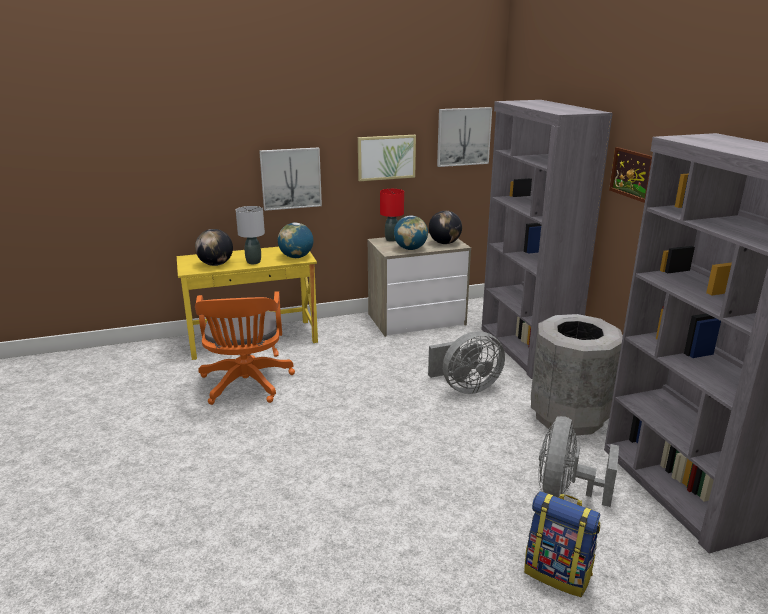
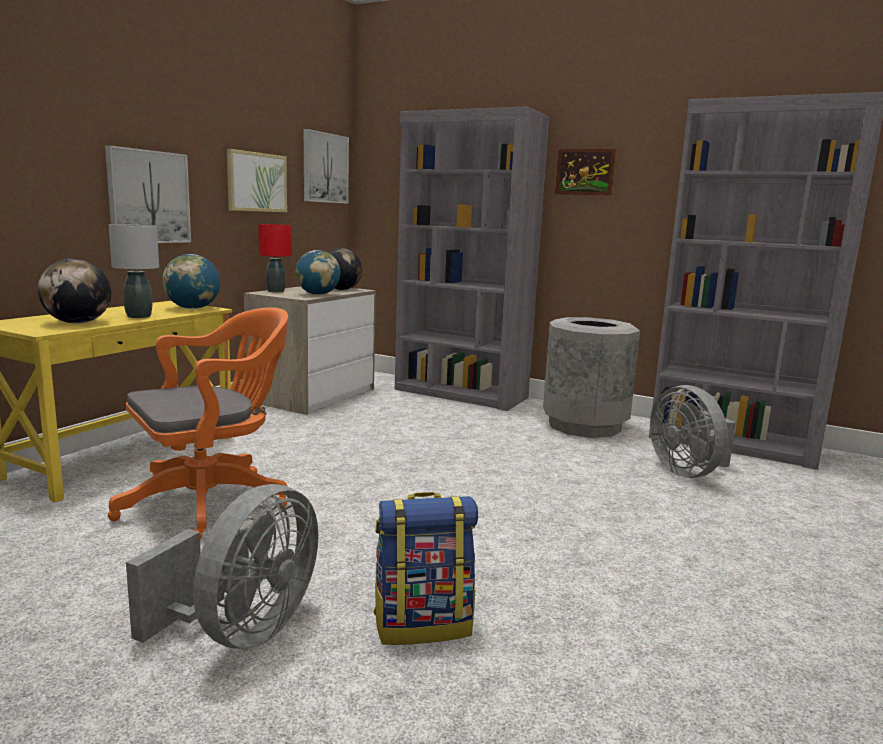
camera: 45 degrees left, 10 degrees down
(246, 386) = (212, 501): orange office chair -> orange office chair turned 75 degrees counterclockwise
(466, 387) = (469, 430): grey fan -> grey fan (243, 632)
(558, 573) = (792, 520): backpack -> backpack (423, 624)

